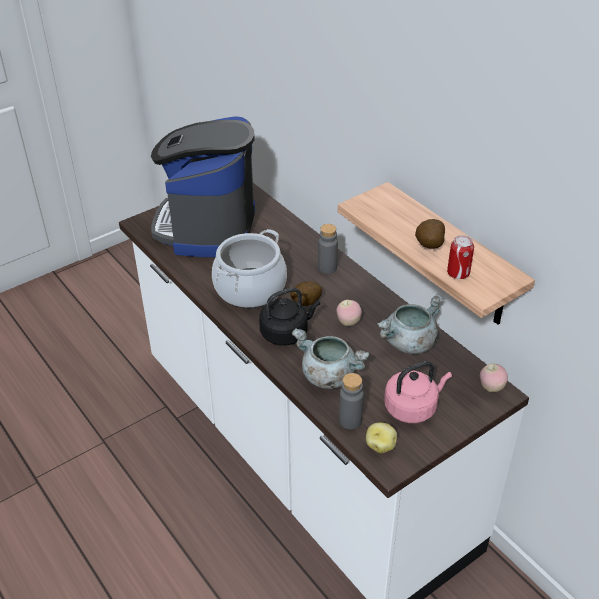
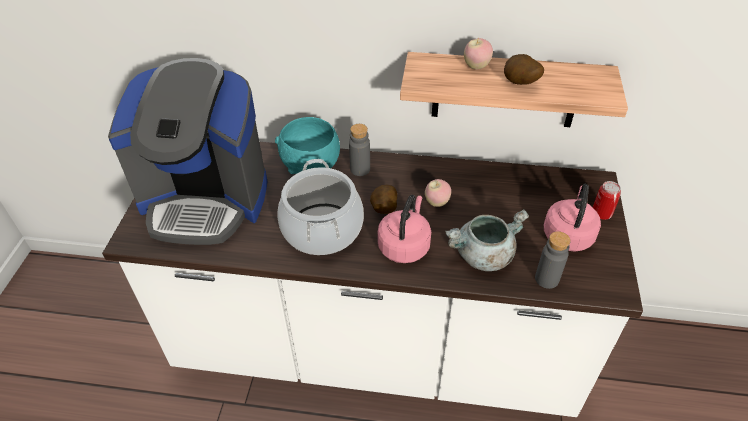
camera: 45 degrees left, 5 degrees up
(207, 226) = (206, 200): coffee machine -> coffee machine turned 45 degrees counterclockwise
(286, 333) = (404, 245): black kettle -> pink kettle
(298, 246) = (312, 166): none -> turquoise bowl
(380, 445) = (590, 280): potato -> none
(409, 343) = (498, 187): grey cooking pot -> none
(458, 273) = (571, 92): can -> can (601, 213)
(491, 388) = (589, 182): apple -> apple (476, 66)

